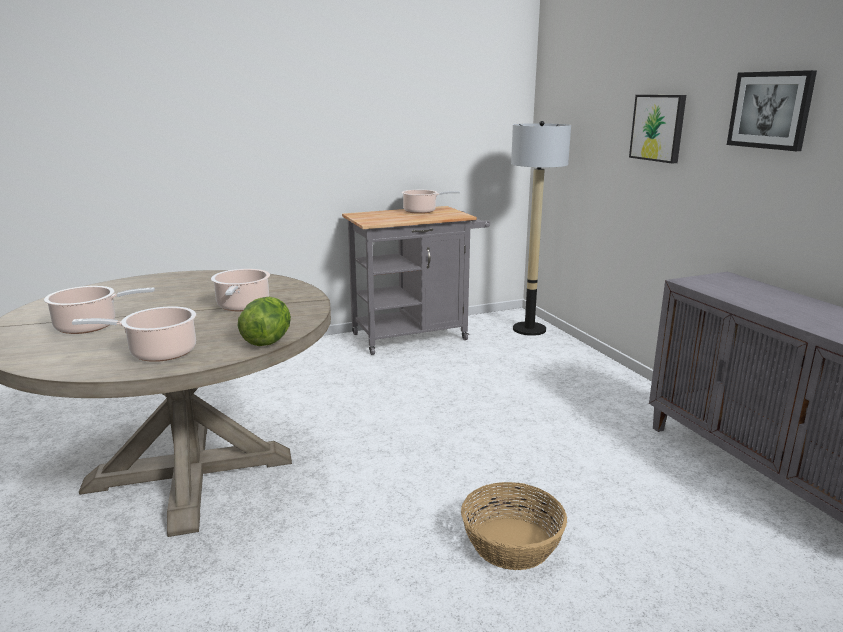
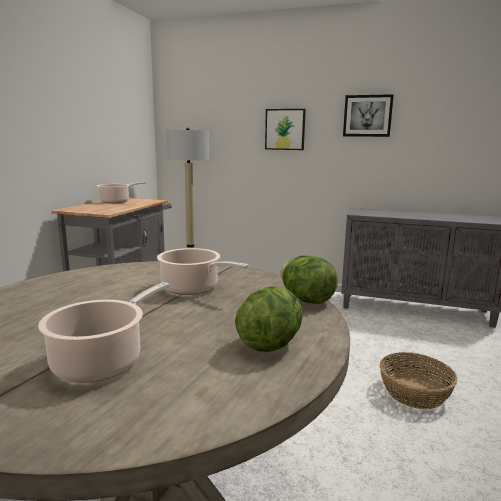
camera: 50 degrees left, 5 degrees down
(158, 353) = (270, 343): cooking pot -> lettuce

